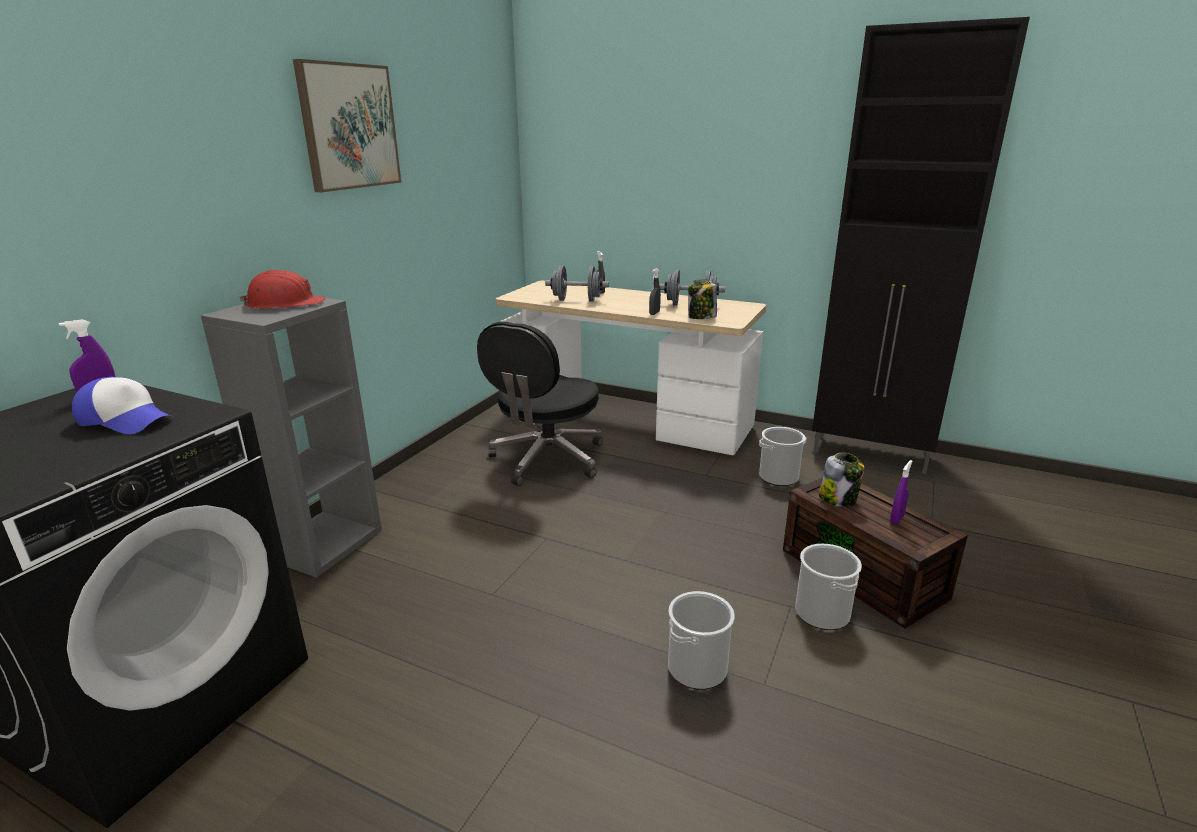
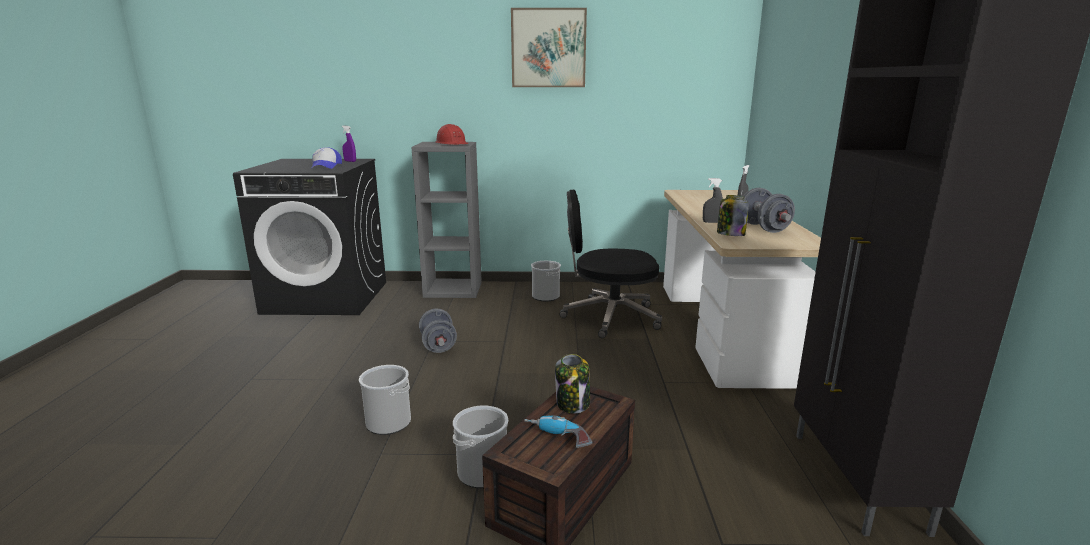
camera: 65 degrees right, 5 degrees down
(577, 300) = (702, 203): grey dumbbell -> grey dumbbell (438, 345)
(778, 477) = (707, 420): bucket -> bucket (545, 296)
(896, 519) = (557, 438): purple spray bottle -> power drill

